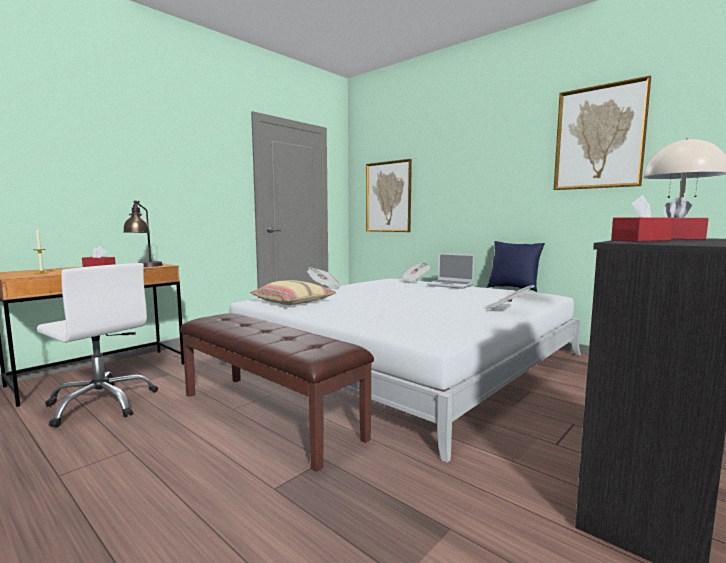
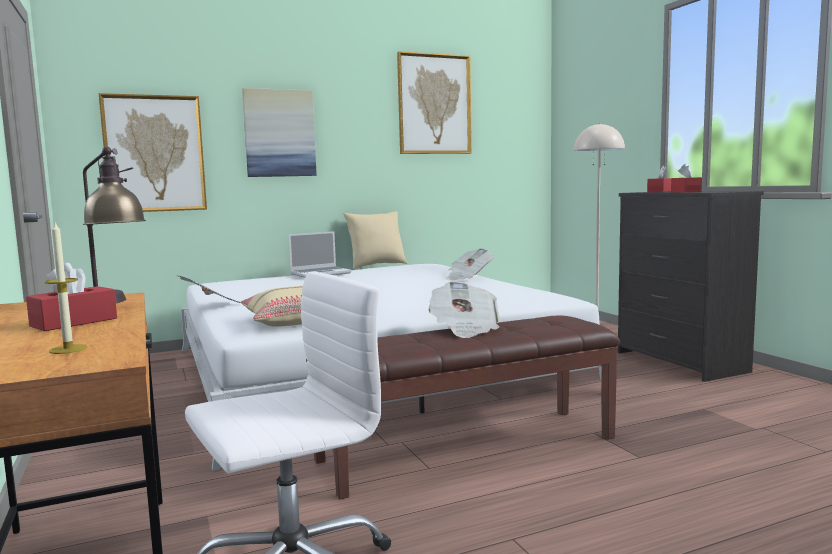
camera: 65 degrees left, 0 degrees up
(413, 281) = (253, 280): newspaper -> newspaper (464, 329)
(456, 179) = (279, 133): none -> picture
(513, 288) = (376, 266): blue pillow -> beige pillow

